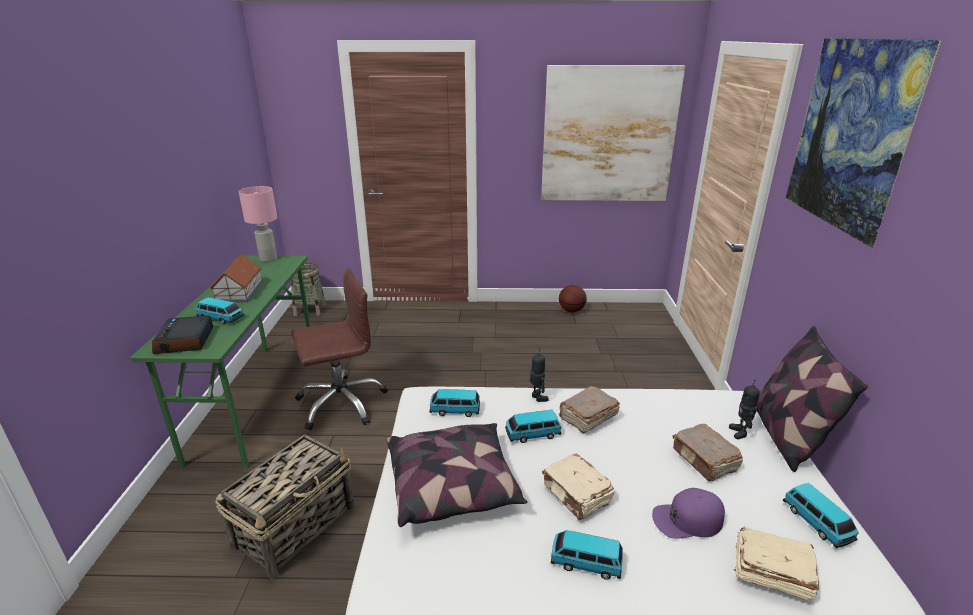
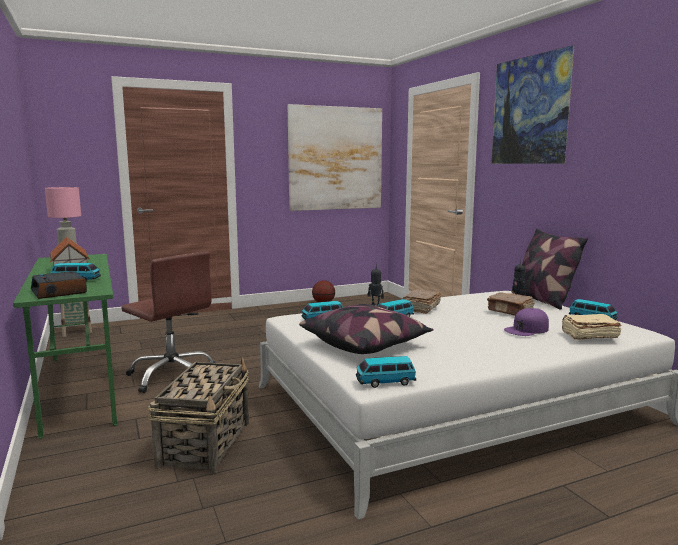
camera: 25 degrees left, 15 degrees down
(341, 403) = (173, 375): brown office chair -> brown office chair turned 90 degrees clockwise
(577, 495) = (452, 333): beige book -> none
(585, 562) = (488, 353): toy car -> toy car (385, 382)

